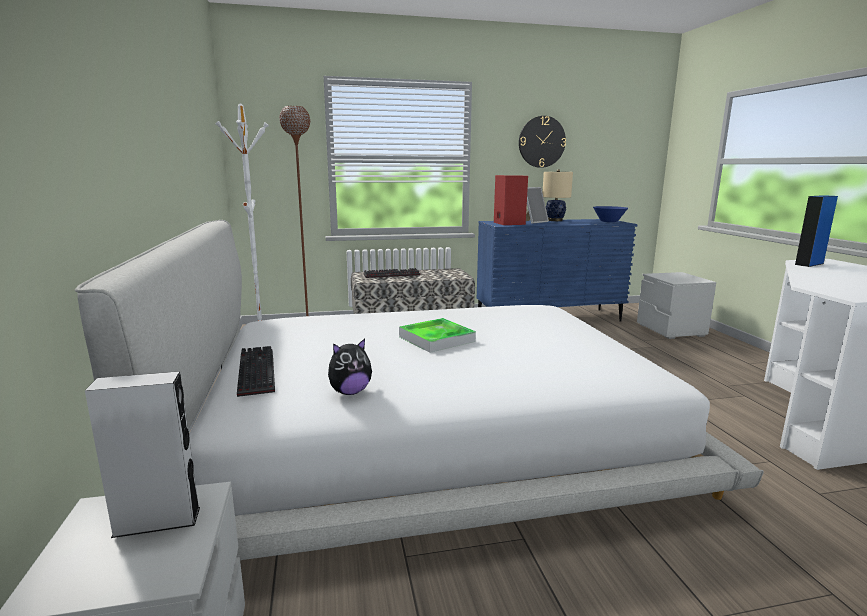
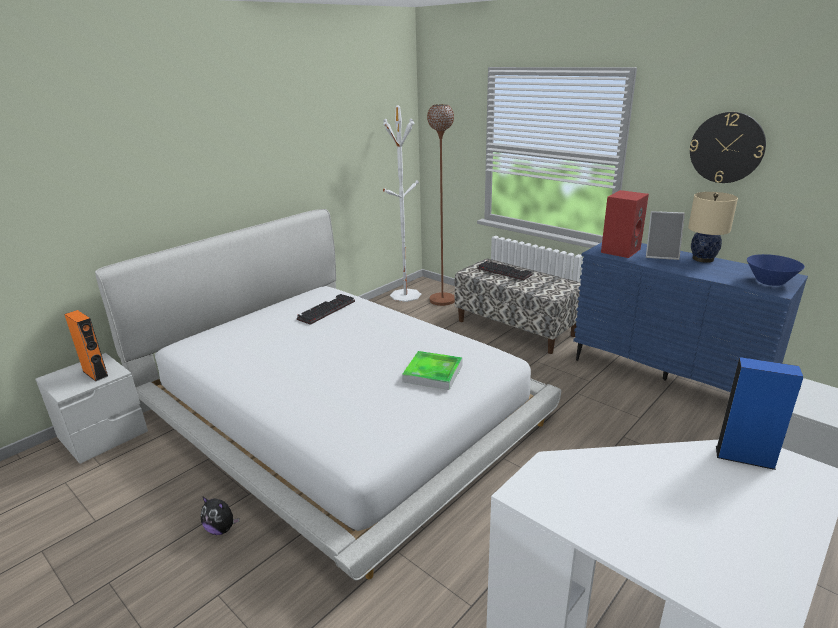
camera: 55 degrees right, 10 degrees up
(157, 521) = (95, 373): grey speaker -> orange speaker
(254, 372) = (234, 324): keyboard -> keyboard (326, 310)
(350, 392) = (227, 357): plush toy -> plush toy (221, 529)
(436, 339) = (340, 347): tray -> tray (433, 373)

